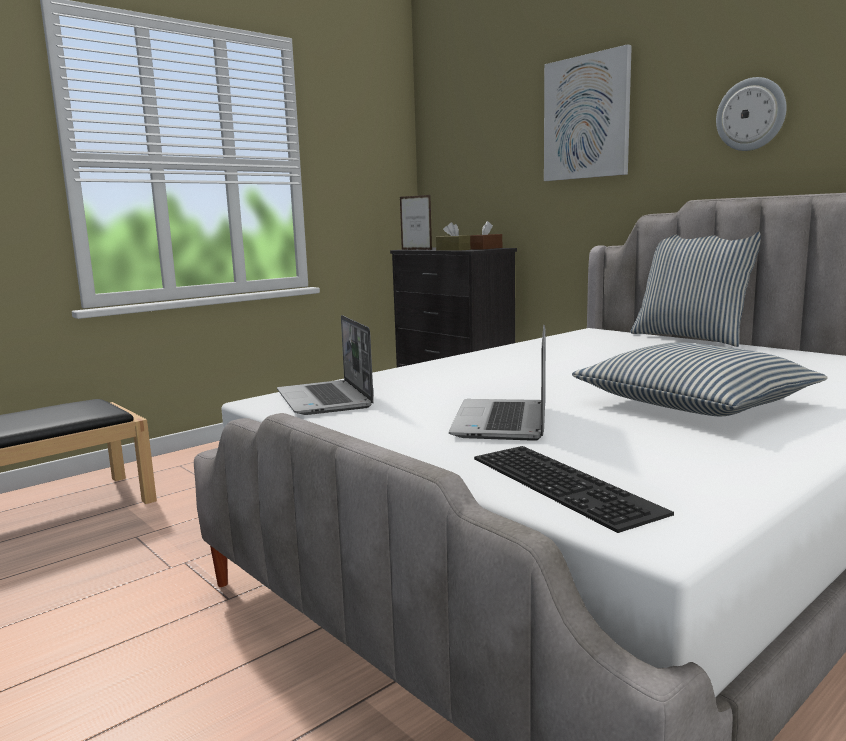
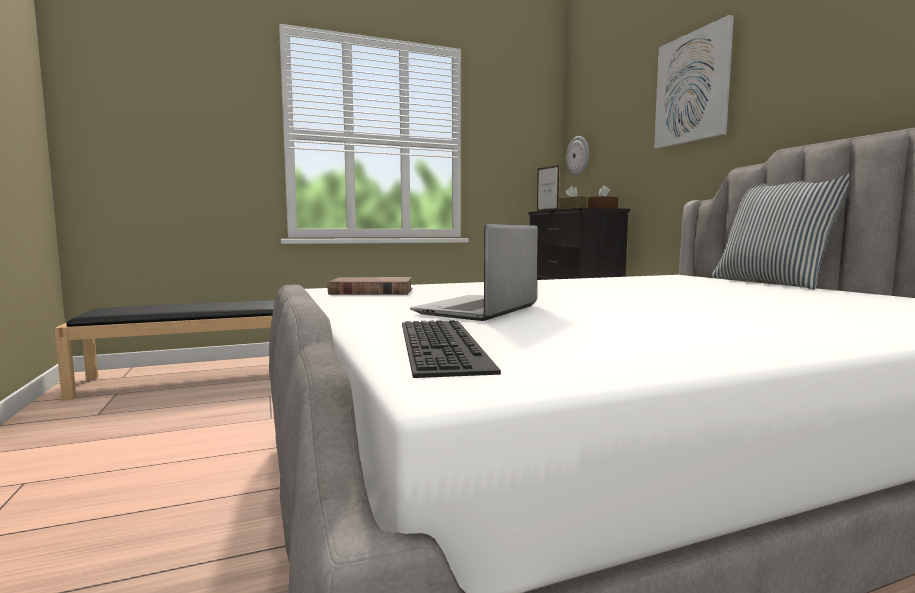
camera: 20 degrees right, 5 degrees down
(326, 400) = (371, 291): laptop -> brown book
(694, 403) = (692, 314): pillow -> none
(751, 114) = (848, 59): wall clock -> wall clock (578, 155)

